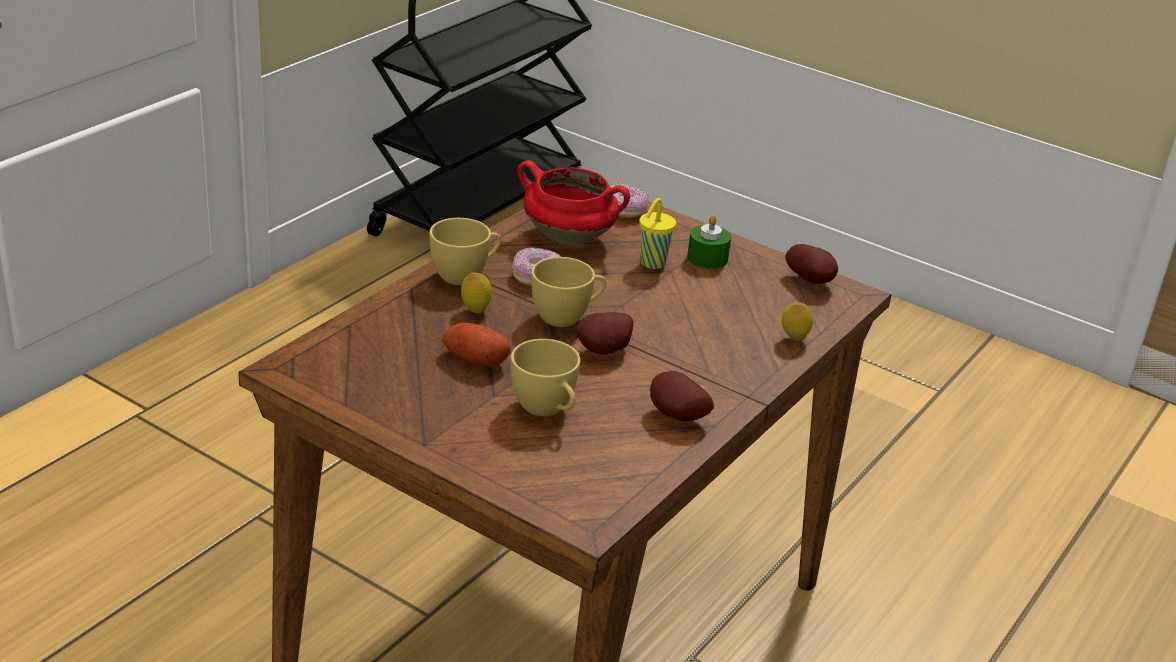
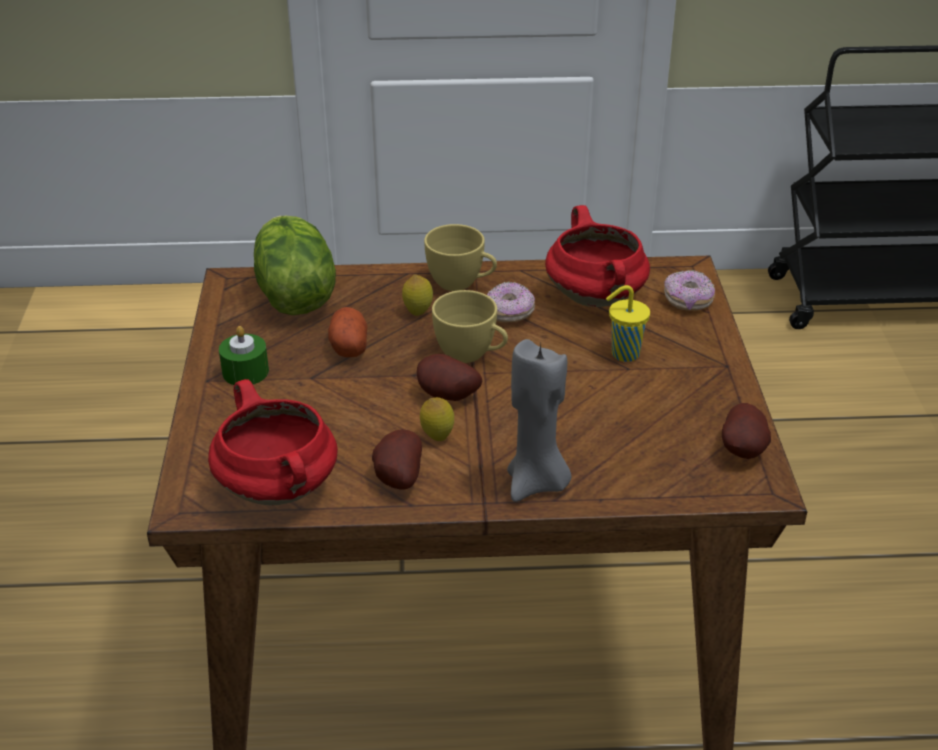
camera: 55 degrees right, 5 degrees up
(359, 350) = (293, 295): none -> lettuce
(547, 410) = (322, 410): yellow cup -> none
(624, 472) = (280, 489): none -> red cooking pot
(707, 258) = (682, 376): green candle -> green candle (245, 371)
(752, 366) = (536, 483): none -> grey candle
(793, 339) = (620, 486): lemon -> lemon (437, 437)

